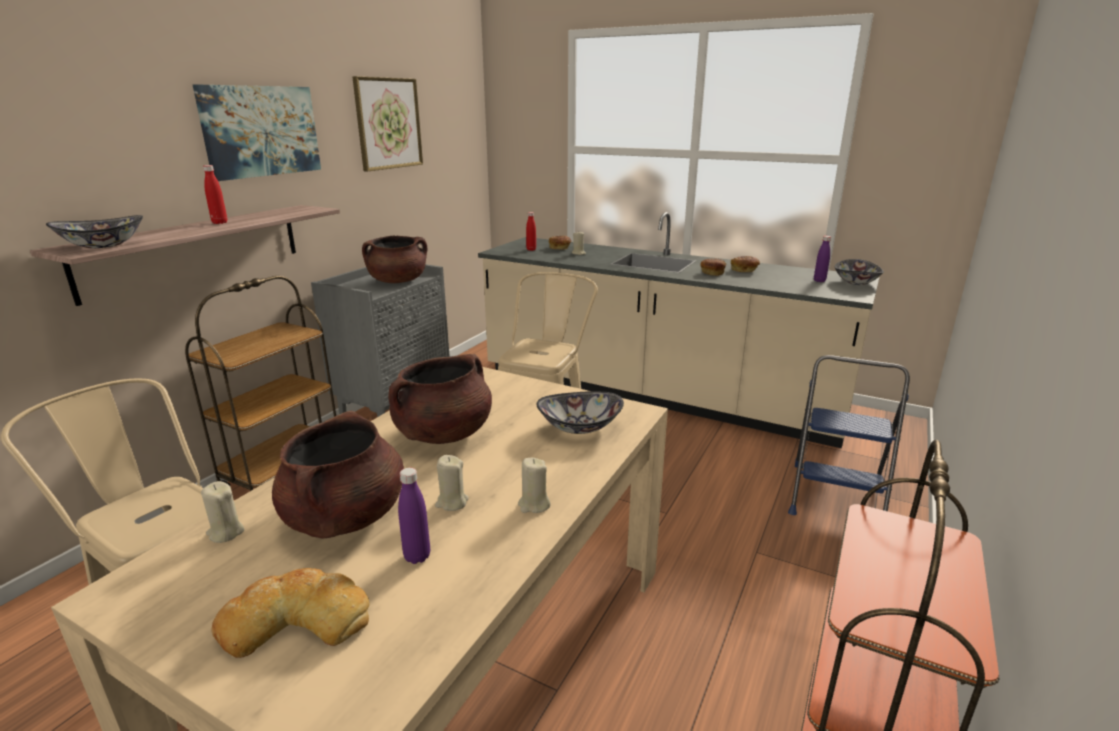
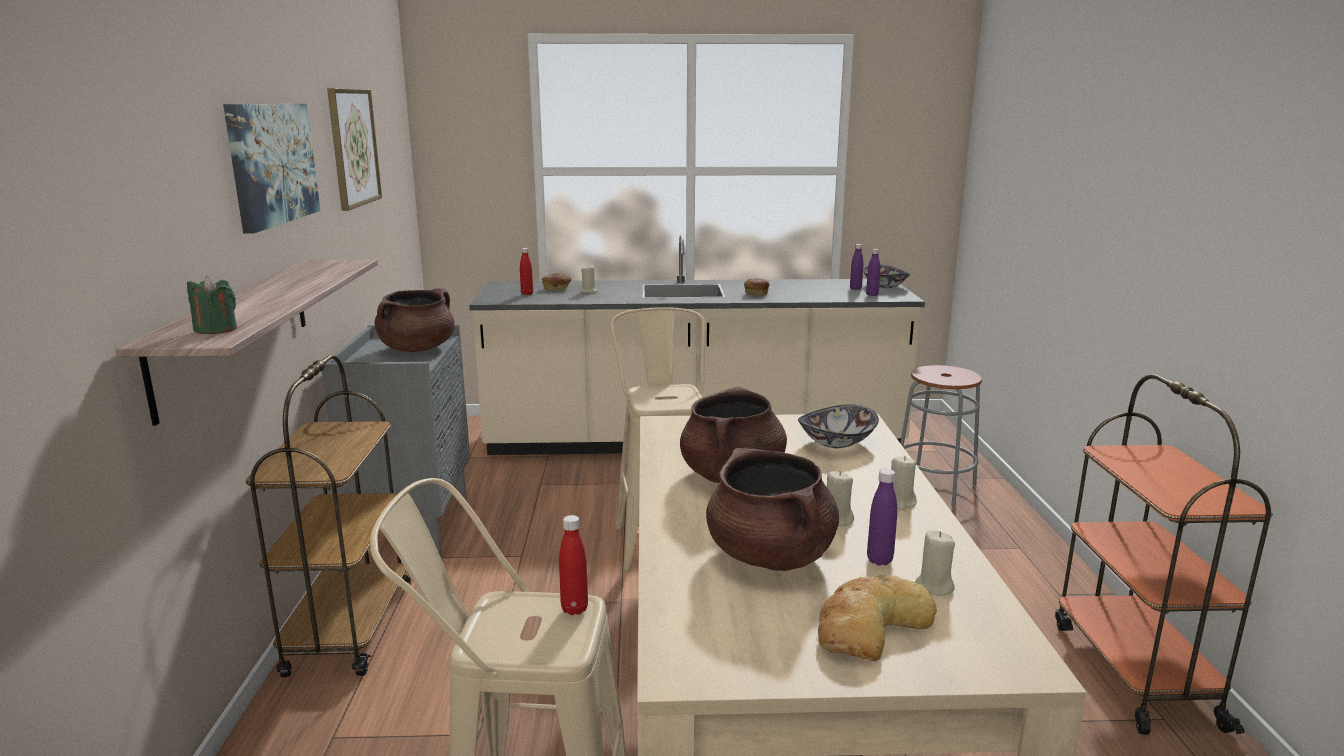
camera: 30 degrees left, 5 degrees down
(103, 245) = (216, 330): bowl -> green candle
(220, 223) = (276, 289): red bottle -> red bottle (574, 609)
(225, 532) = (686, 599): beige candle -> beige candle (933, 587)
(744, 271) = (780, 288): bread -> none
(825, 289) = (872, 295): none -> purple bottle
(836, 494) = (934, 487): blue step ladder -> grey stool

